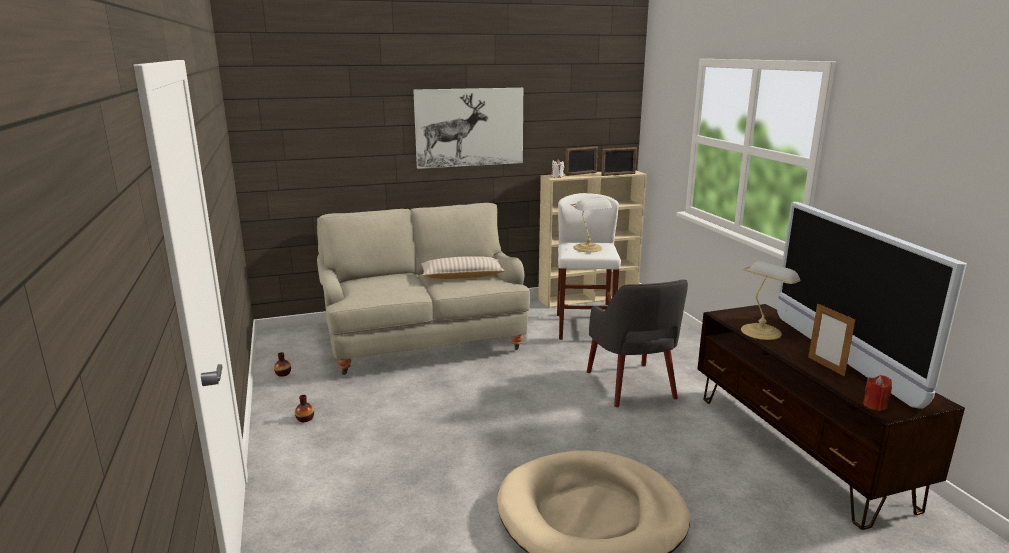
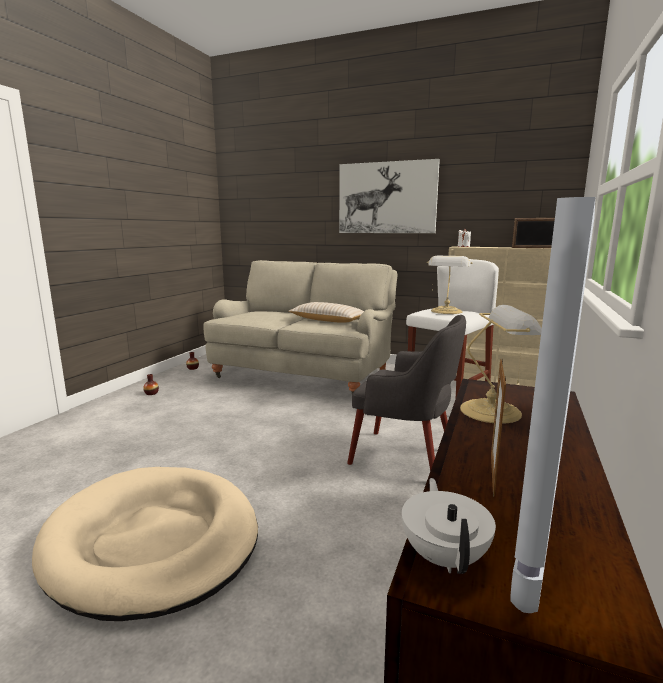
camera: 40 degrees right, 5 degrees down
(581, 174) = (494, 247): picture frame -> none
(631, 385) = (405, 456): grey armchair -> grey armchair turned 90 degrees counterclockwise
(875, 405) = (445, 556): red candle -> white teapot

